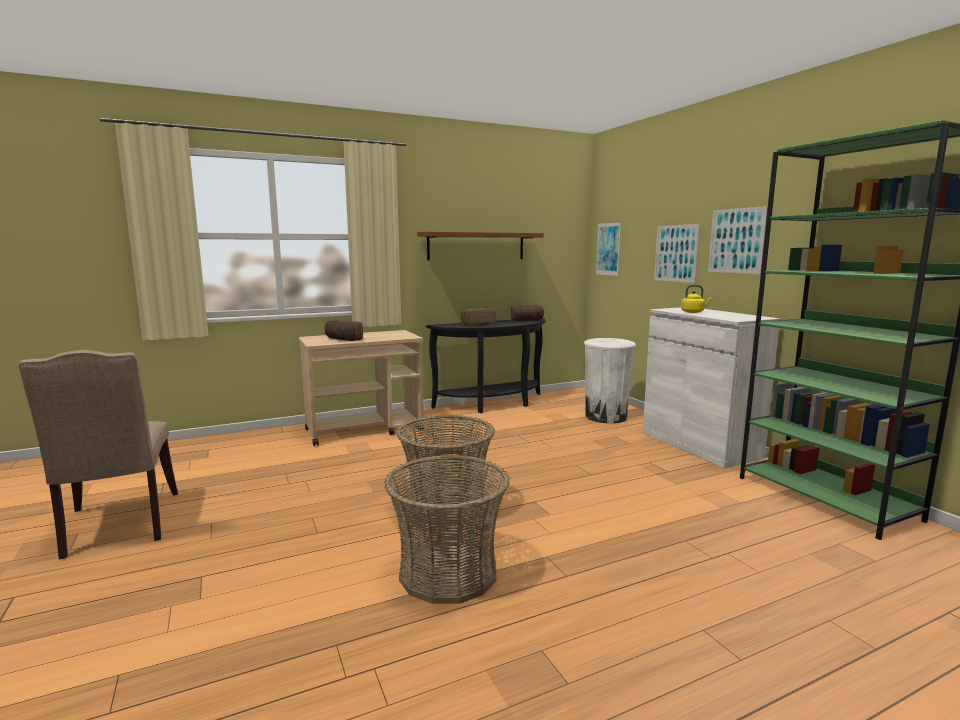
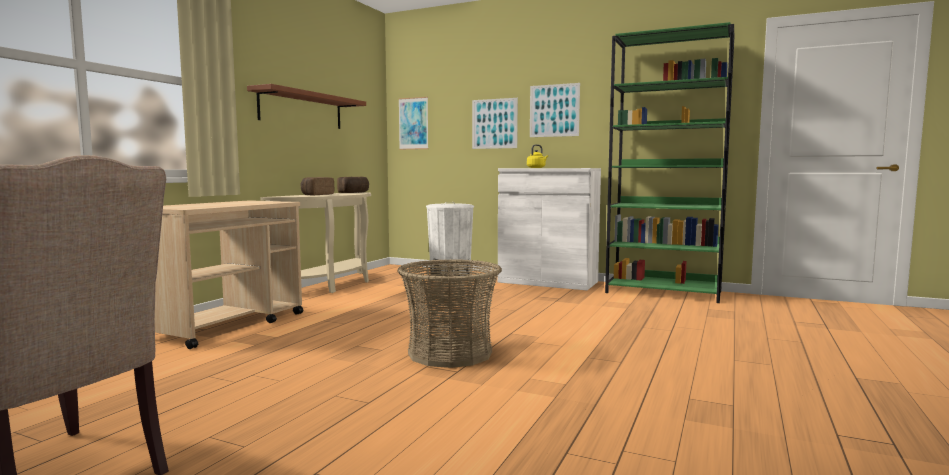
camera: 40 degrees left, 5 degrees down
(342, 339) = (207, 205): bread -> none
(448, 572) = (546, 386): basket -> none
(494, 404) = (333, 285): black console table -> beige console table

